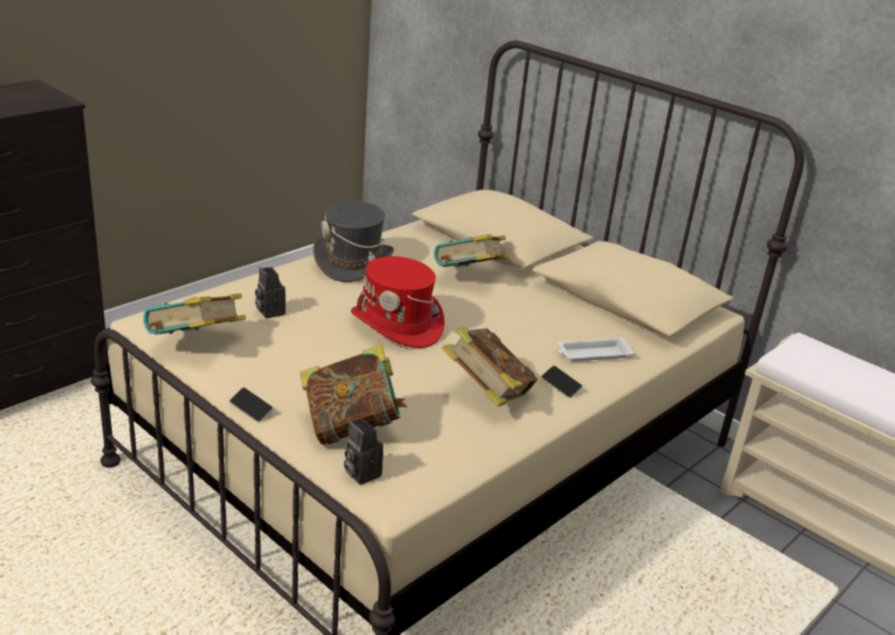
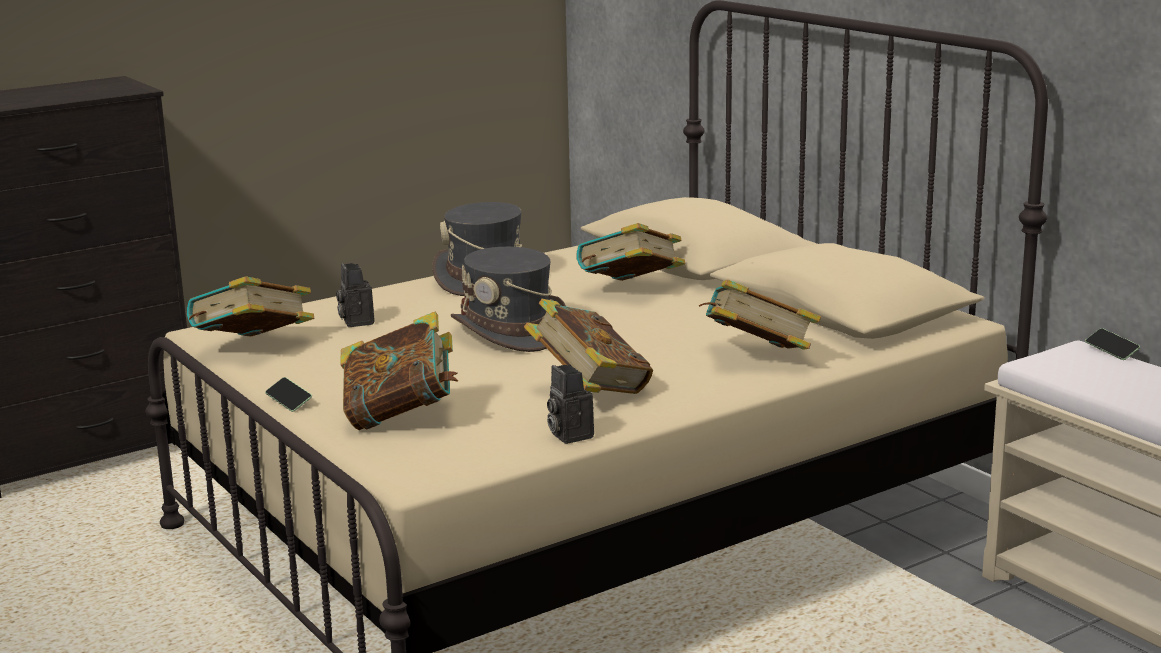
camera: 15 degrees right, 10 degrees down
(360, 473) = (390, 454): camera -> camera (568, 435)
(397, 324) = (510, 332): red hat -> grey hat
(560, 386) = (693, 386): phone -> phone (1111, 351)
(593, 354) = (757, 358): white tray -> book

